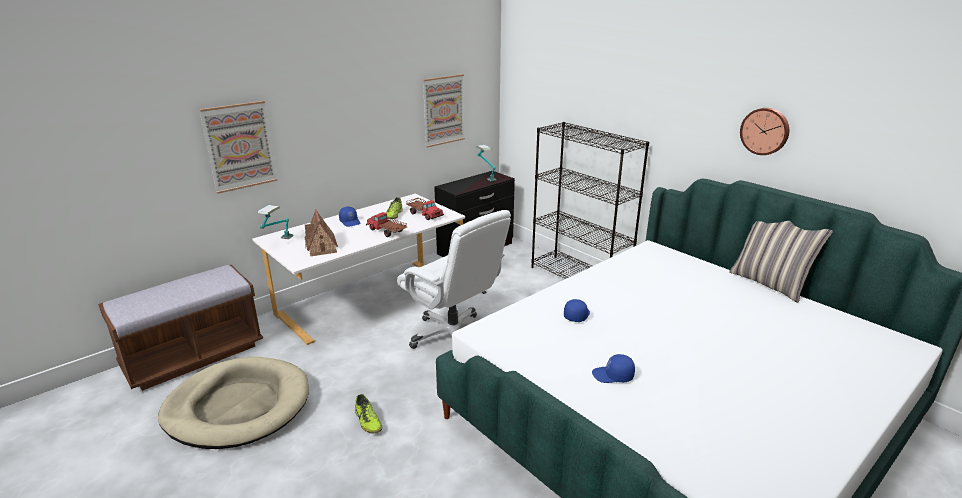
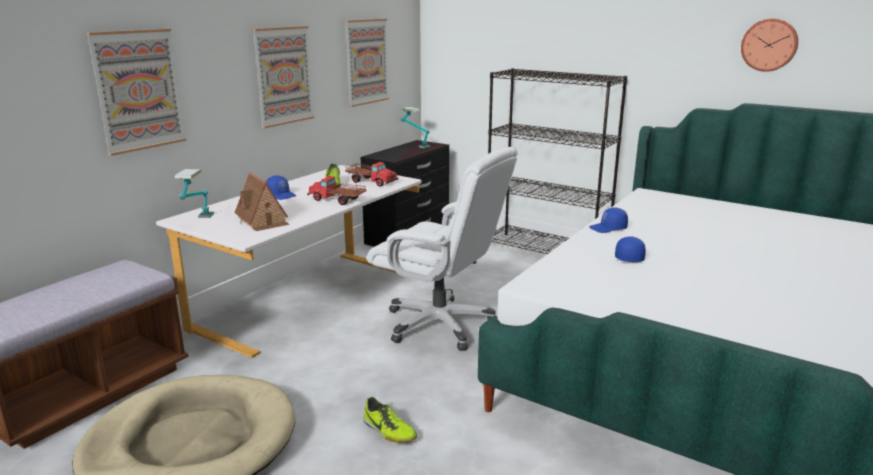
camera: 15 degrees left, 5 degrees down
(363, 127) = (283, 76): none -> picture
(613, 376) = (723, 306): blue cap -> blue cap (608, 228)
(770, 283) = (795, 211): pillow -> none

